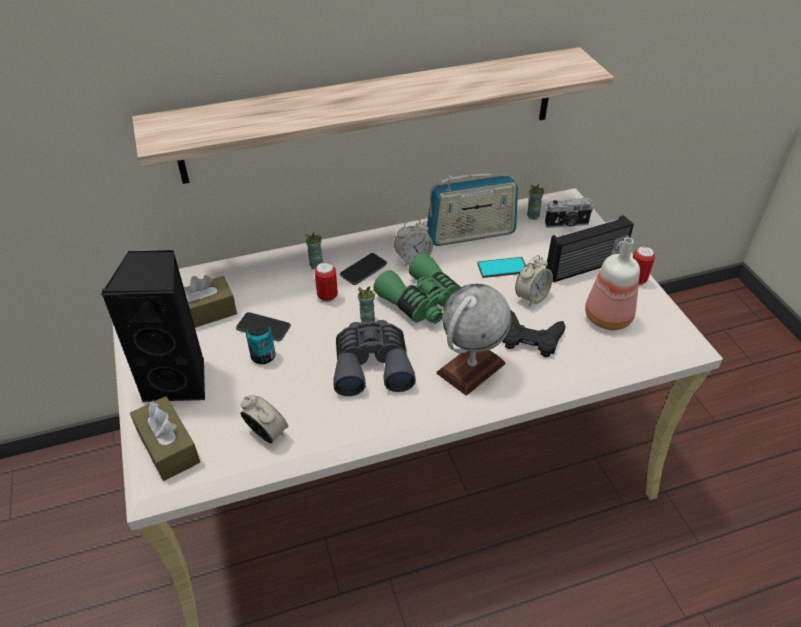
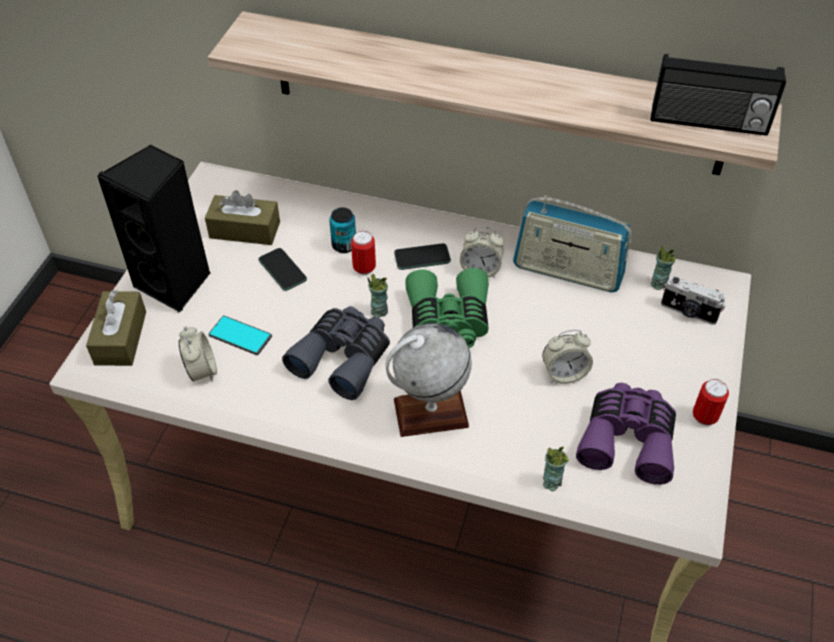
camera: 35 degrees right, 5 degrees up
(263, 356) = (259, 298): can -> can (344, 245)
(316, 264) = (382, 230): cup -> cup (551, 481)
(502, 268) = (564, 326): phone -> phone (240, 336)
(530, 338) = (519, 416): black game controller -> none
(585, 267) = (658, 372): radio -> radio (708, 123)
(608, 316) = (628, 439): bottle -> purple binoculars

